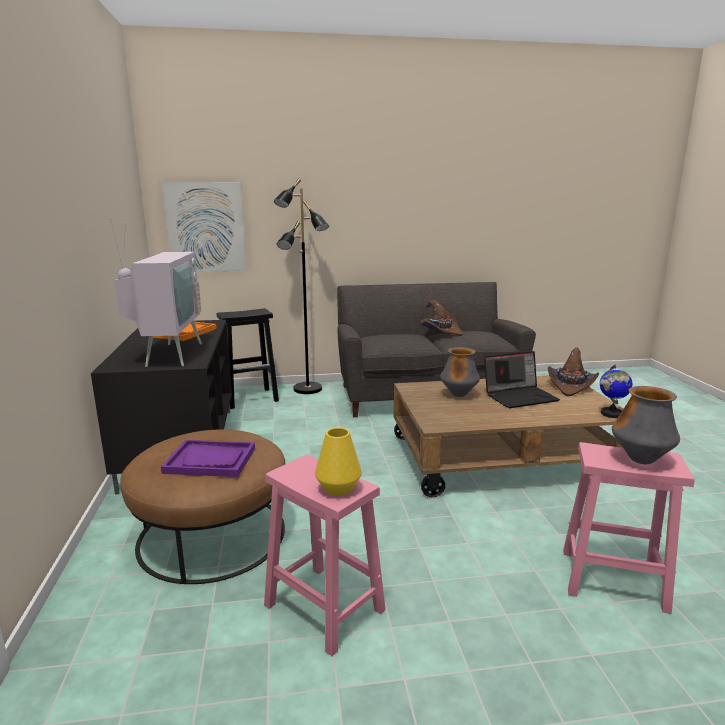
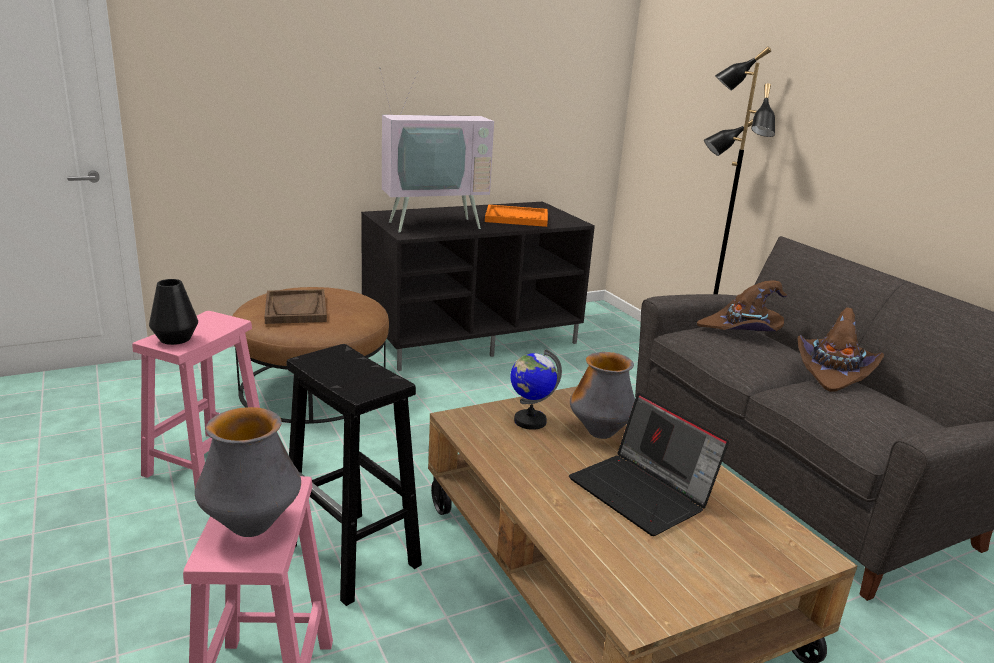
camera: 70 degrees right, 5 degrees up
(206, 227) = (673, 107): picture -> none
(210, 460) = (296, 309): purple tray -> brown tray
(251, 398) = (628, 347): black stool -> black stool (353, 556)
(338, 488) = (175, 339): yellow vase -> black vase
(571, 386) = (766, 561): brown hat -> brown hat (742, 330)
(611, 414) = (631, 606): globe -> globe (529, 421)

